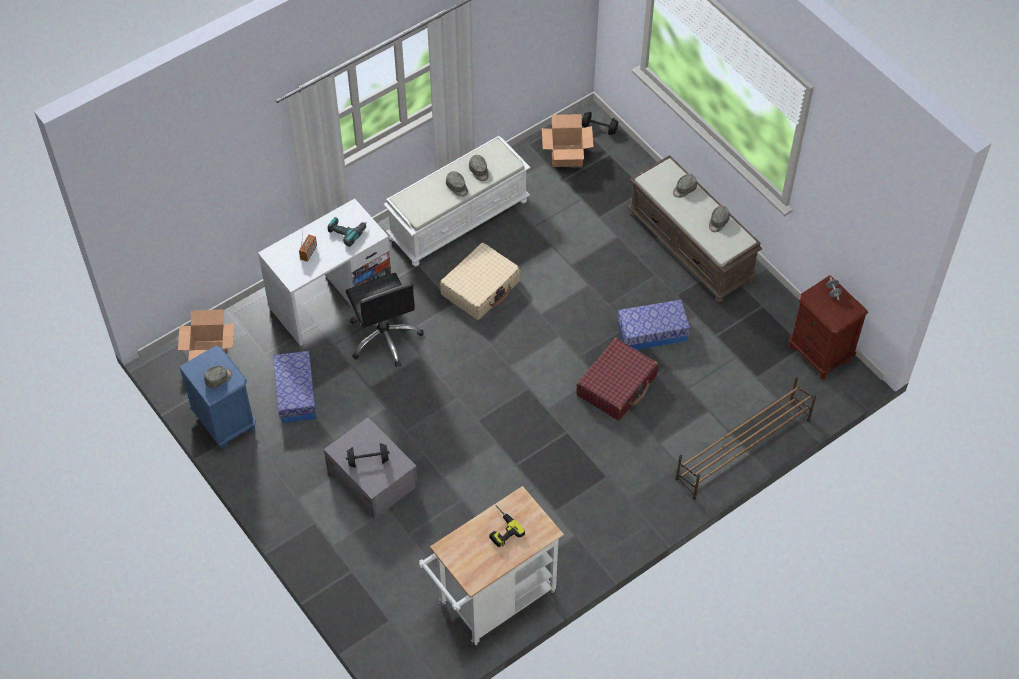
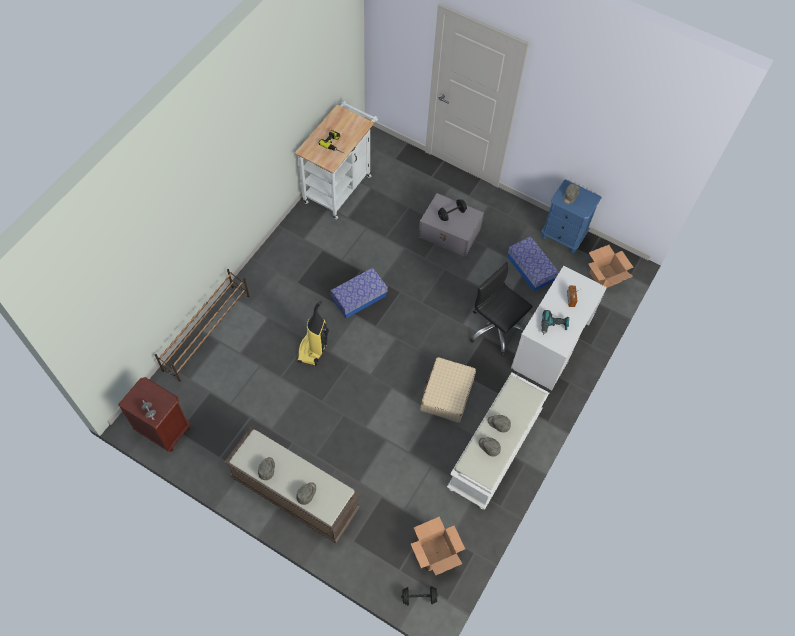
camera: 155 degrees right, 5 degrees up
(616, 385) = (313, 349): red suitcase -> vacuum cleaner
(652, 333) = (301, 401): storage box -> storage box (359, 298)

